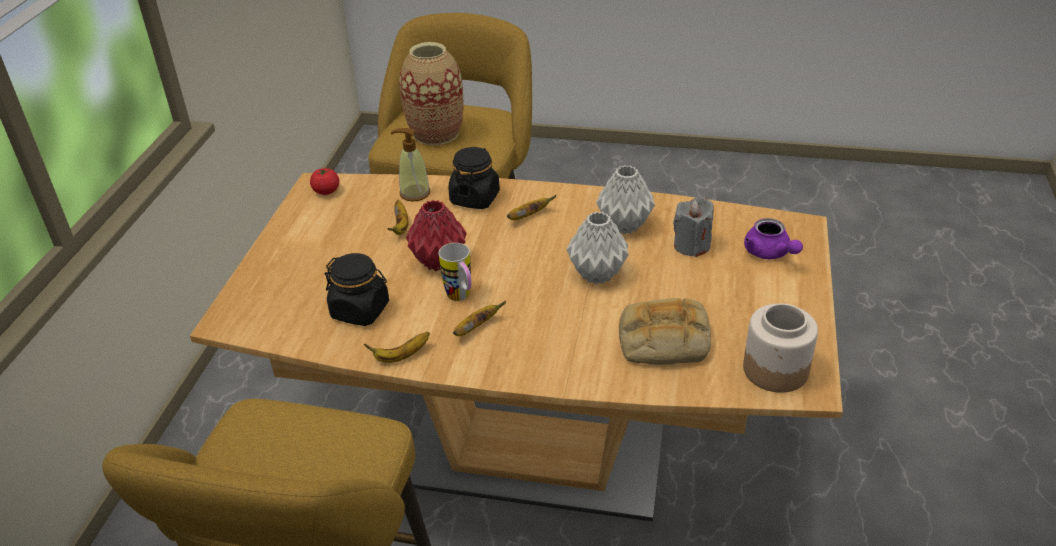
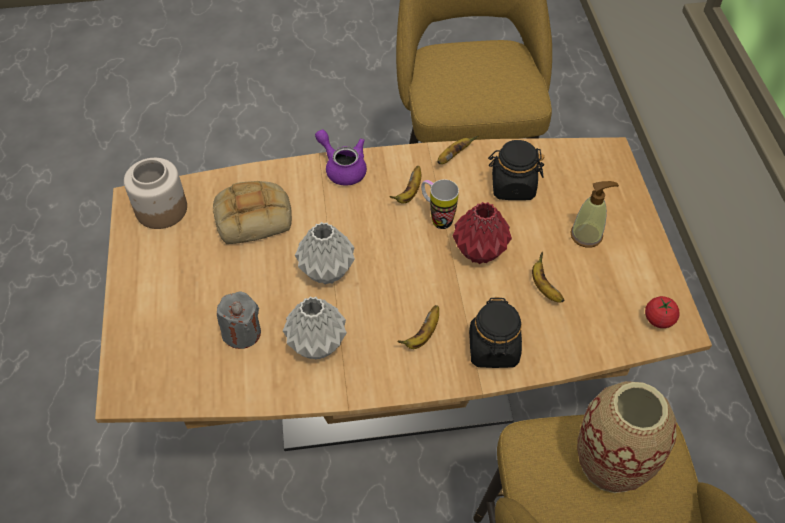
camera: 160 degrees right, 15 degrees up
(414, 193) = (563, 340): soap dispenser -> soap dispenser (586, 235)
(769, 253) = (162, 340): purple teapot -> purple teapot (342, 168)

